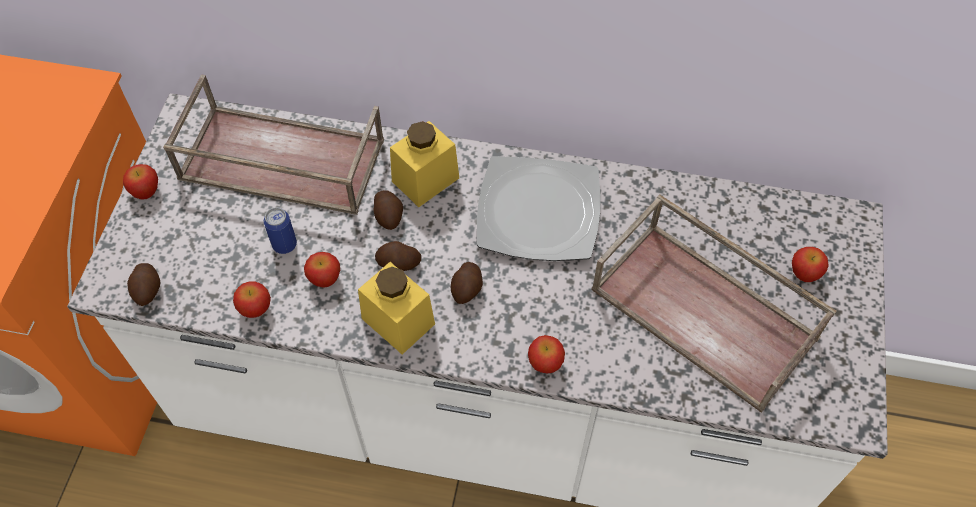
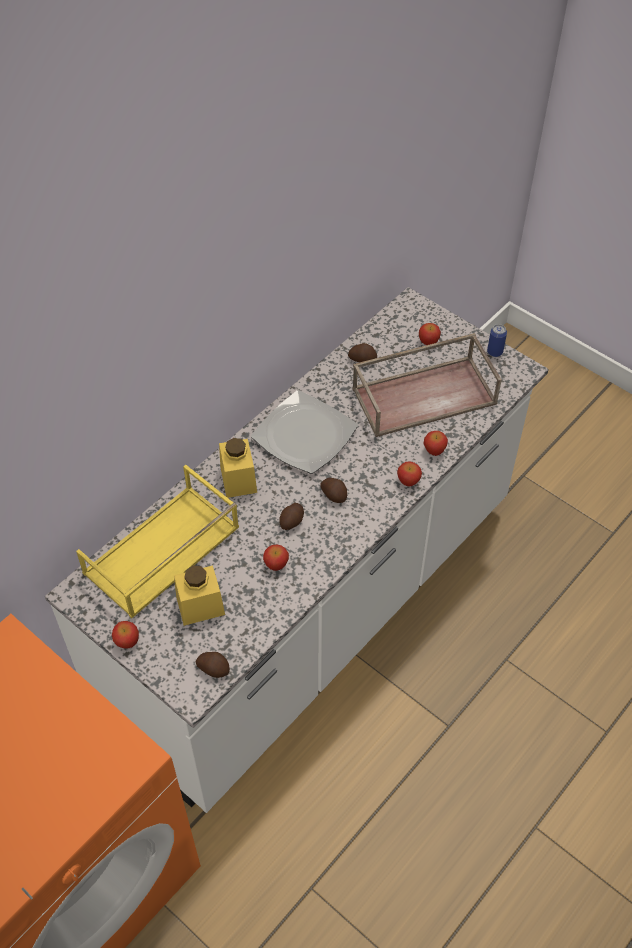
camera: 60 degrees left, 5 degrees down
(255, 308) = (272, 611): apple -> apple (434, 450)
(279, 161) = (162, 552): brown tray -> yellow tray
(284, 245) = (234, 576): can -> can (494, 352)
(389, 215) = (252, 510): potato -> potato (362, 359)
(398, 321) = (333, 539): yellow jar -> yellow jar (200, 606)

